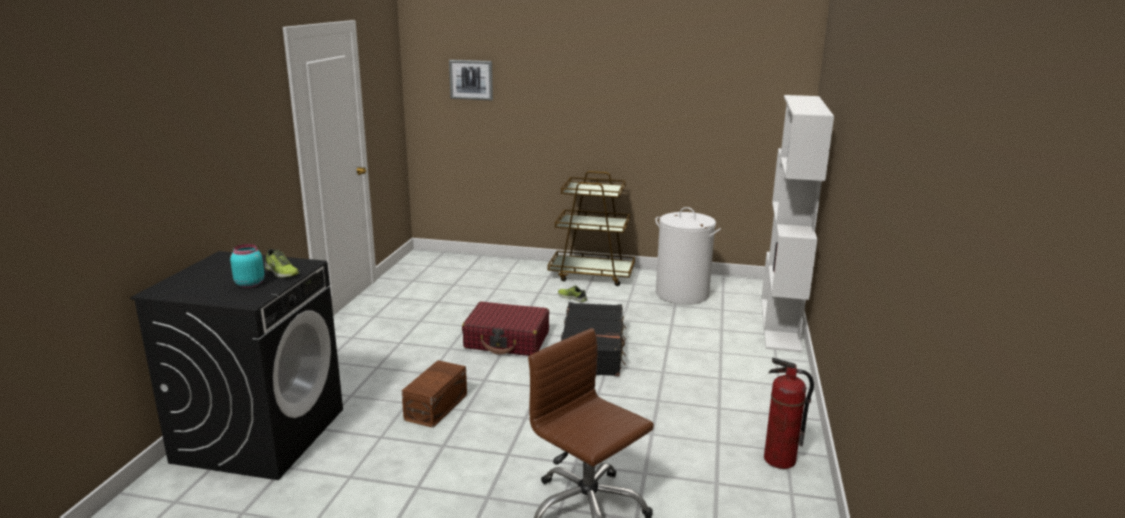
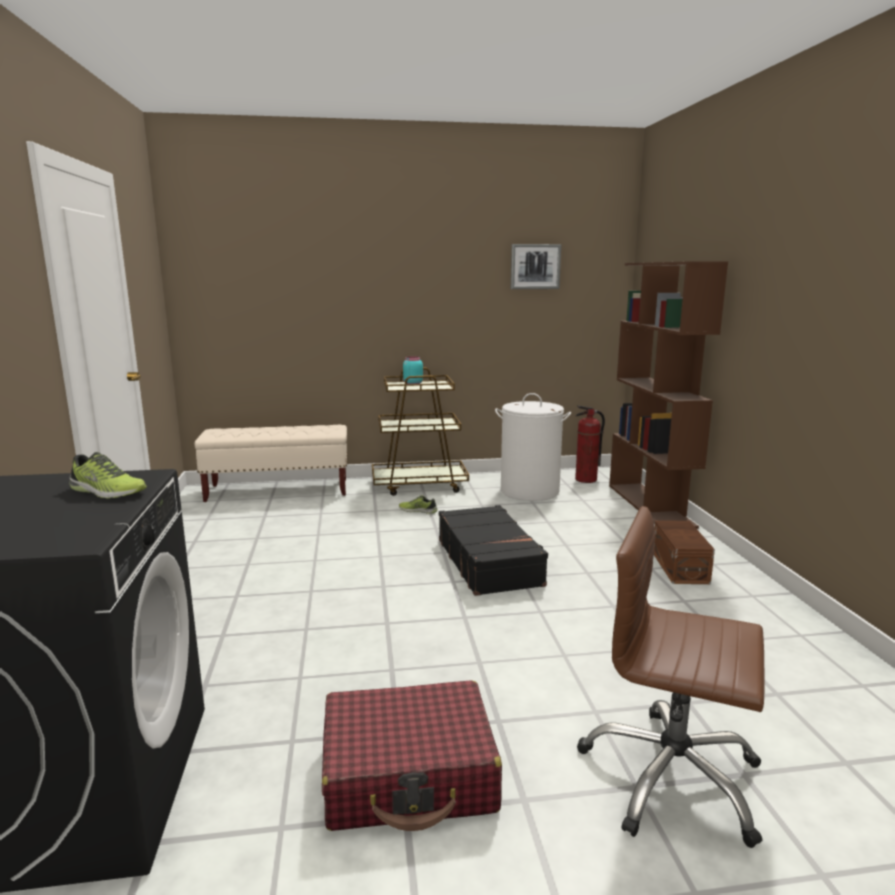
camera: 20 degrees left, 5 degrees down
(249, 284) = (57, 515): turquoise jar -> turquoise jar (412, 384)
(437, 406) = (348, 673): brown storage box -> brown storage box (680, 566)
(471, 79) = (255, 268): picture -> picture (535, 266)
(477, 264) = (278, 491): none -> beige bench
(507, 340) = (379, 568): red suitcase -> red suitcase (409, 774)
(779, 460) = (806, 647): fire extinguisher -> fire extinguisher (586, 479)
(780, 324) = (651, 505): white bookcase -> brown bookcase

